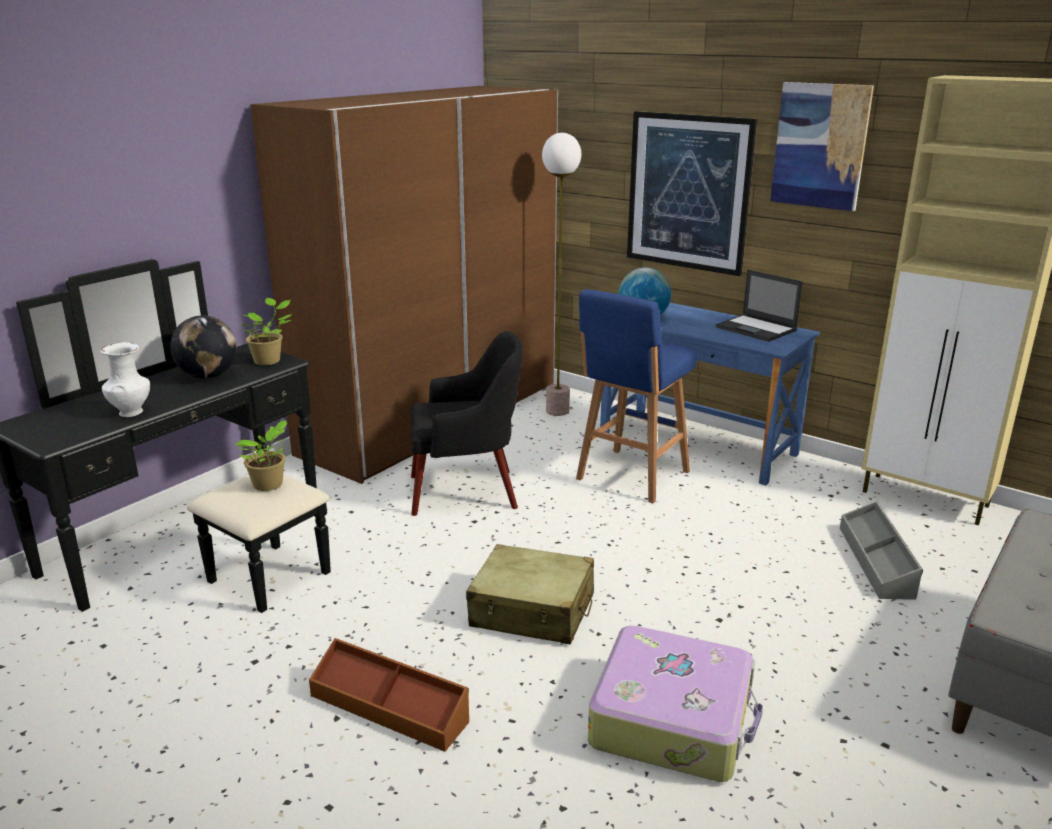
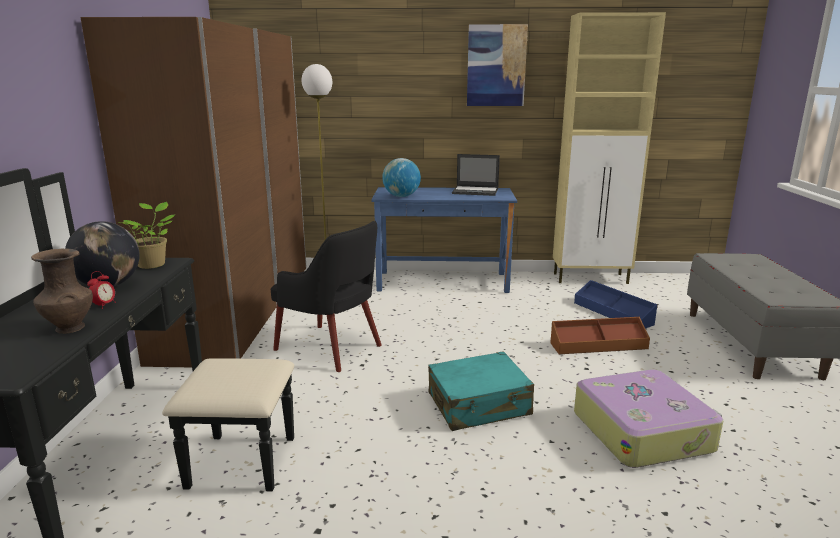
camera: 35 degrees left, 5 degrees down
(131, 412) = (69, 328): white vase -> brown vase
(178, 396) = (104, 305): none -> alarm clock
(270, 485) = (237, 367): potted plant -> none
(390, 707) = (473, 509): brown storage box -> brown storage box (598, 345)
(467, 492) = (330, 348): black armchair -> black armchair turned 75 degrees clockwise
(532, 611) = (479, 405): beige suitcase -> turquoise suitcase
(631, 477) = (428, 309): blue stool -> none
(688, 192) = (404, 106): picture -> none
(877, 561) = (613, 313): grey storage box -> blue storage box

